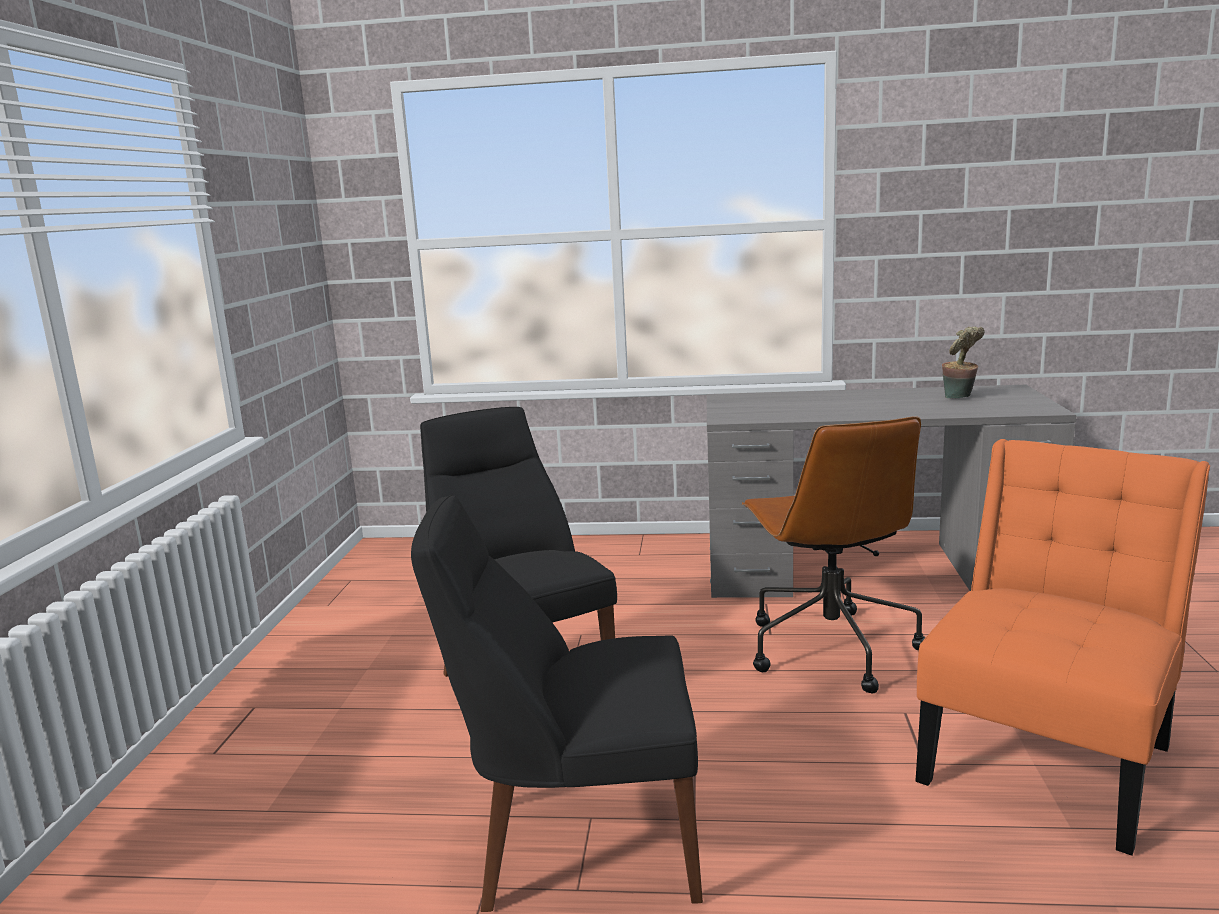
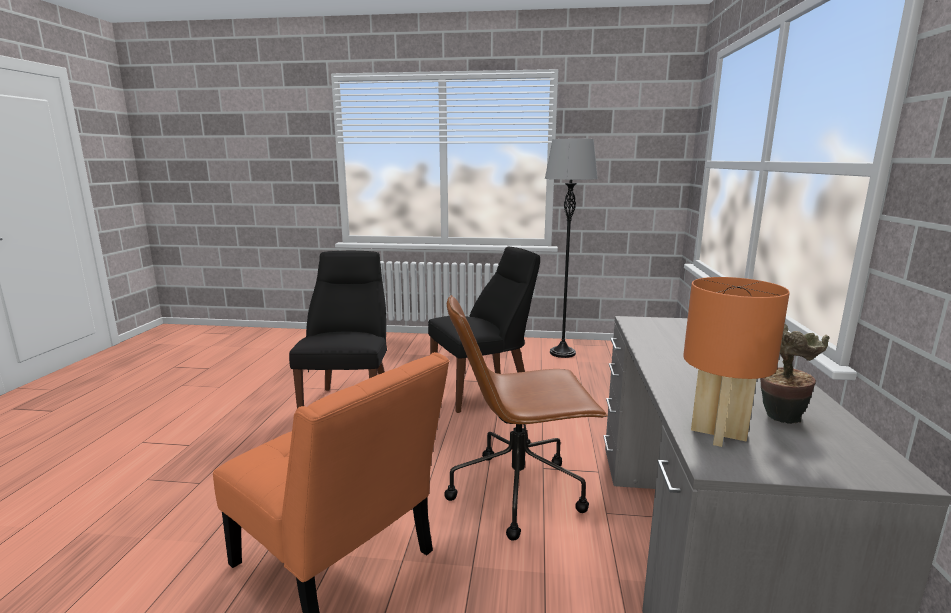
camera: 90 degrees right, 0 degrees up
(367, 616) = (562, 353): none -> grey floor lamp
(1002, 408) = (719, 434): none -> orange table lamp

